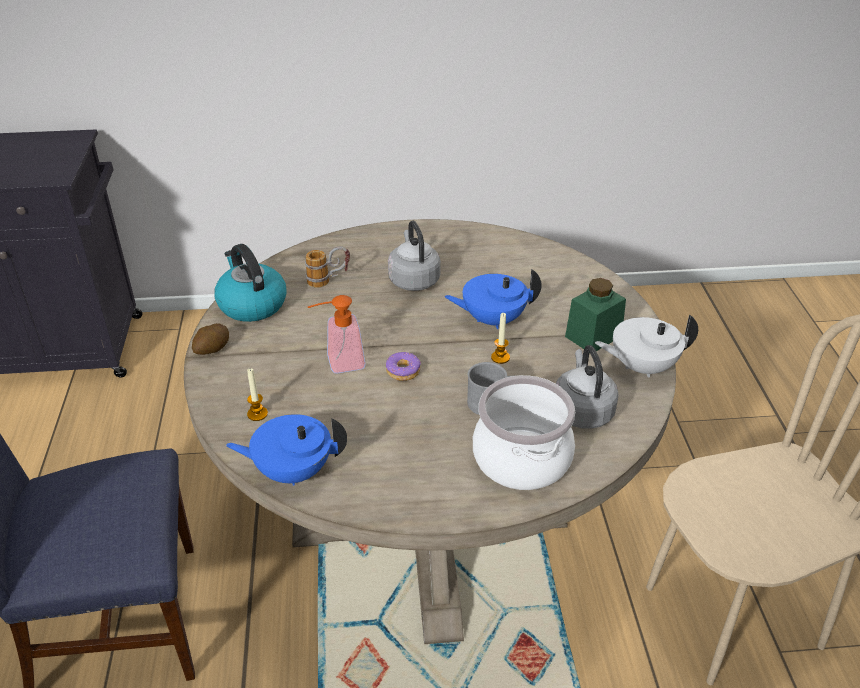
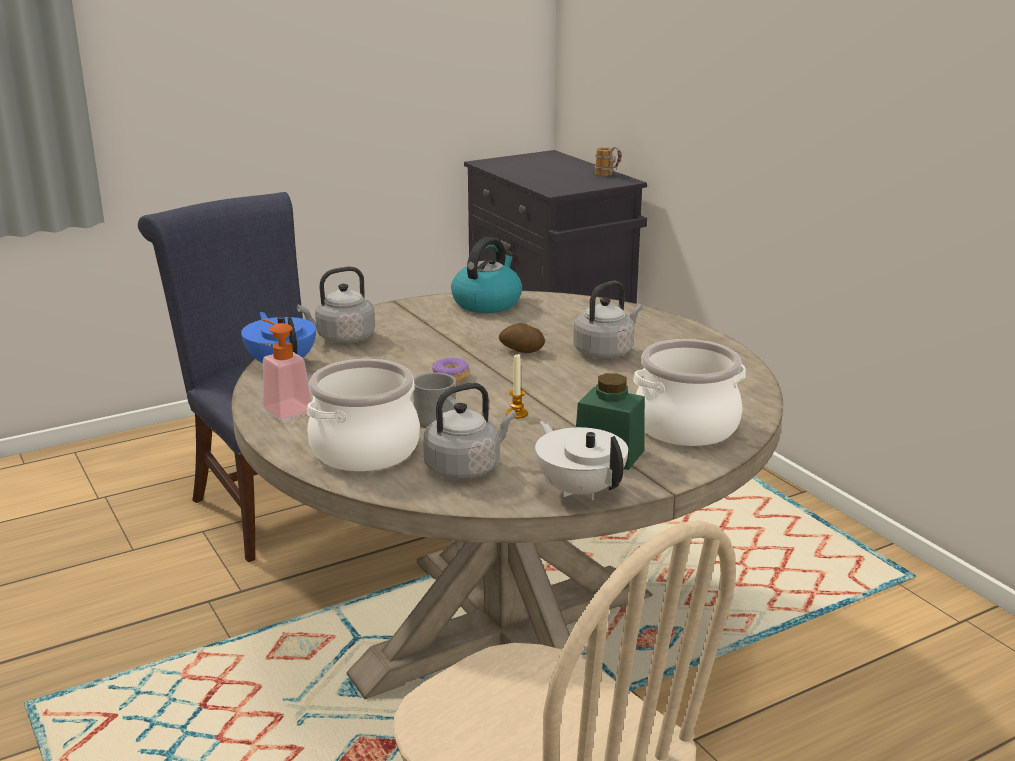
camera: 65 degrees right, 15 degrees down
(212, 350) = (410, 305): potato -> potato (521, 351)
(257, 414) = (342, 338): candle -> grey kettle
(329, 280) = (558, 320): mug -> mug (608, 175)
(338, 363) = (436, 350): soap dispenser -> soap dispenser (283, 407)
(492, 319) = (579, 399): blue teapot -> none
(567, 290) = (686, 426): none -> cooking pot

